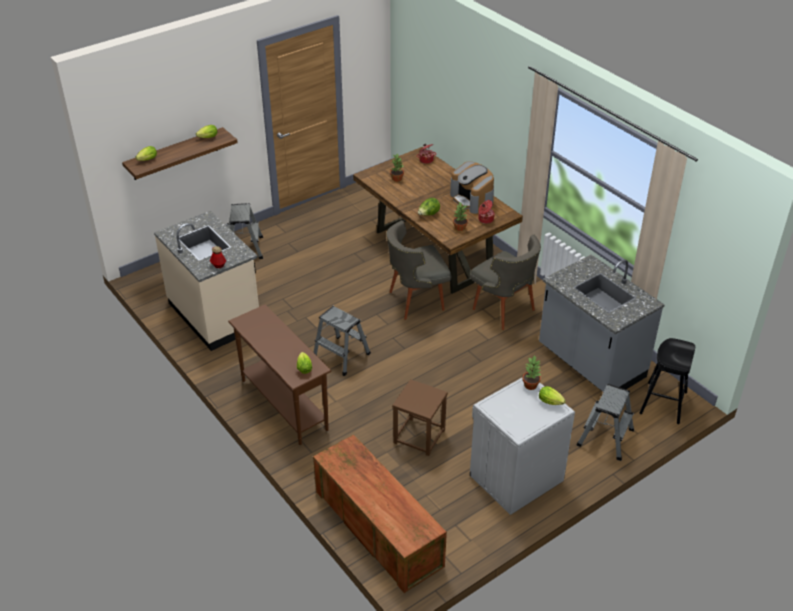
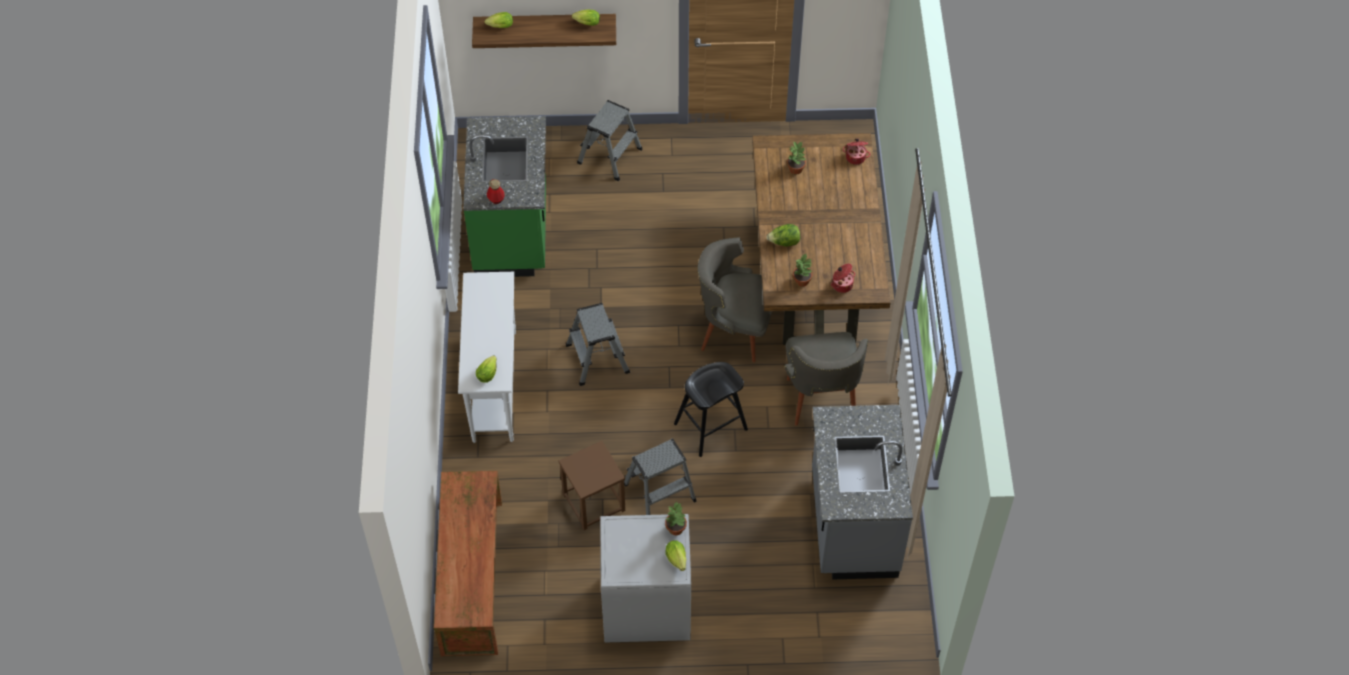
camera: 35 degrees right, 15 degrees up
(215, 314) = (513, 232): beige counter -> green counter
(283, 405) = (493, 385): brown console table -> white console table
(472, 199) = (854, 247): coffee machine -> none
(605, 437) = (779, 620): grey step ladder -> grey step ladder (659, 492)
(663, 403) = (883, 619): black stool -> black stool (710, 426)

